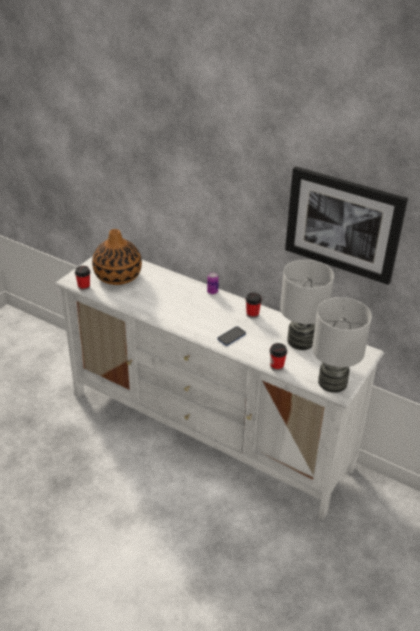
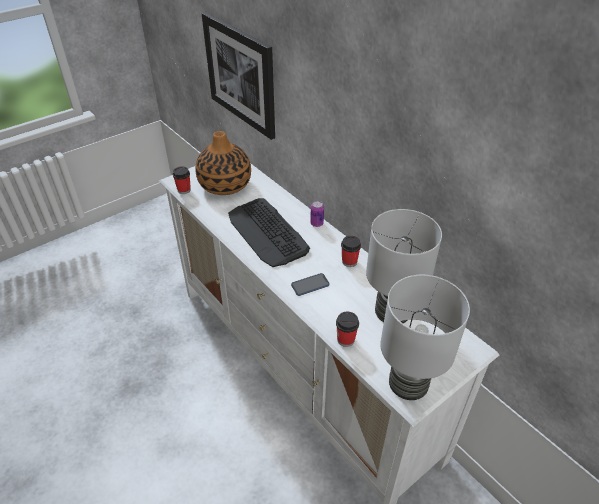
camera: 20 degrees right, 5 degrees up
(176, 306) = (267, 232): none -> keyboard
(343, 224) = (470, 171): picture -> picture (241, 74)

